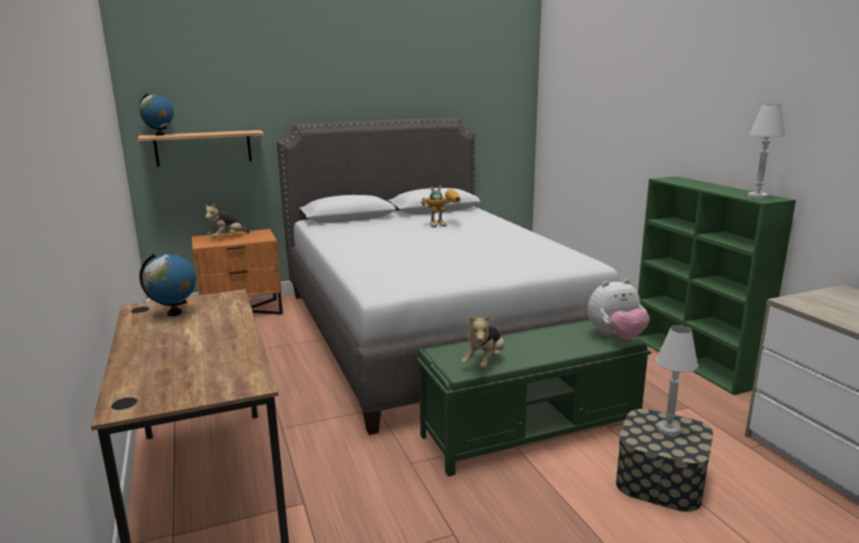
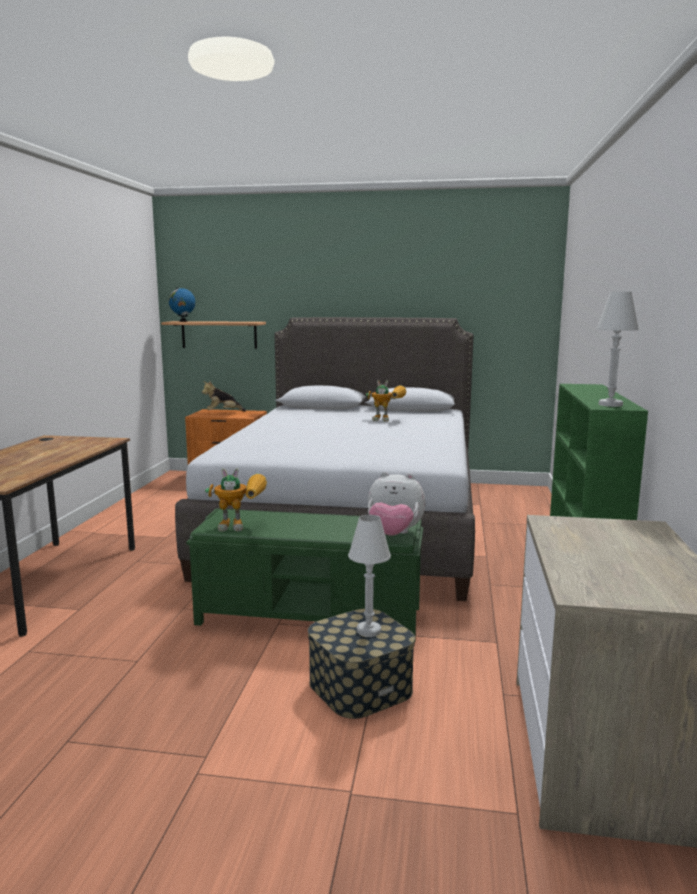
camera: 30 degrees right, 5 degrees down
(174, 313) = (58, 443): globe -> none
(485, 362) = (242, 526): plush toy -> toy robot

